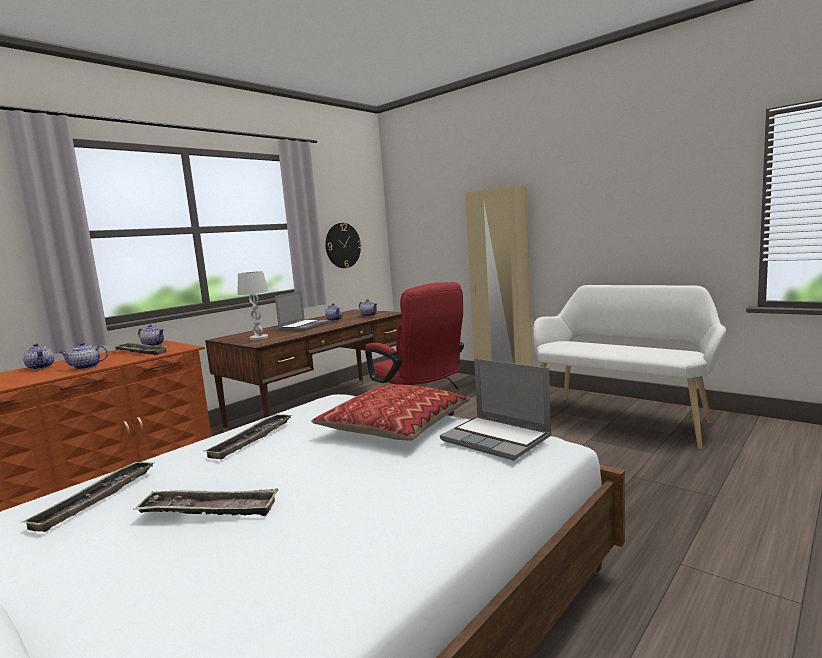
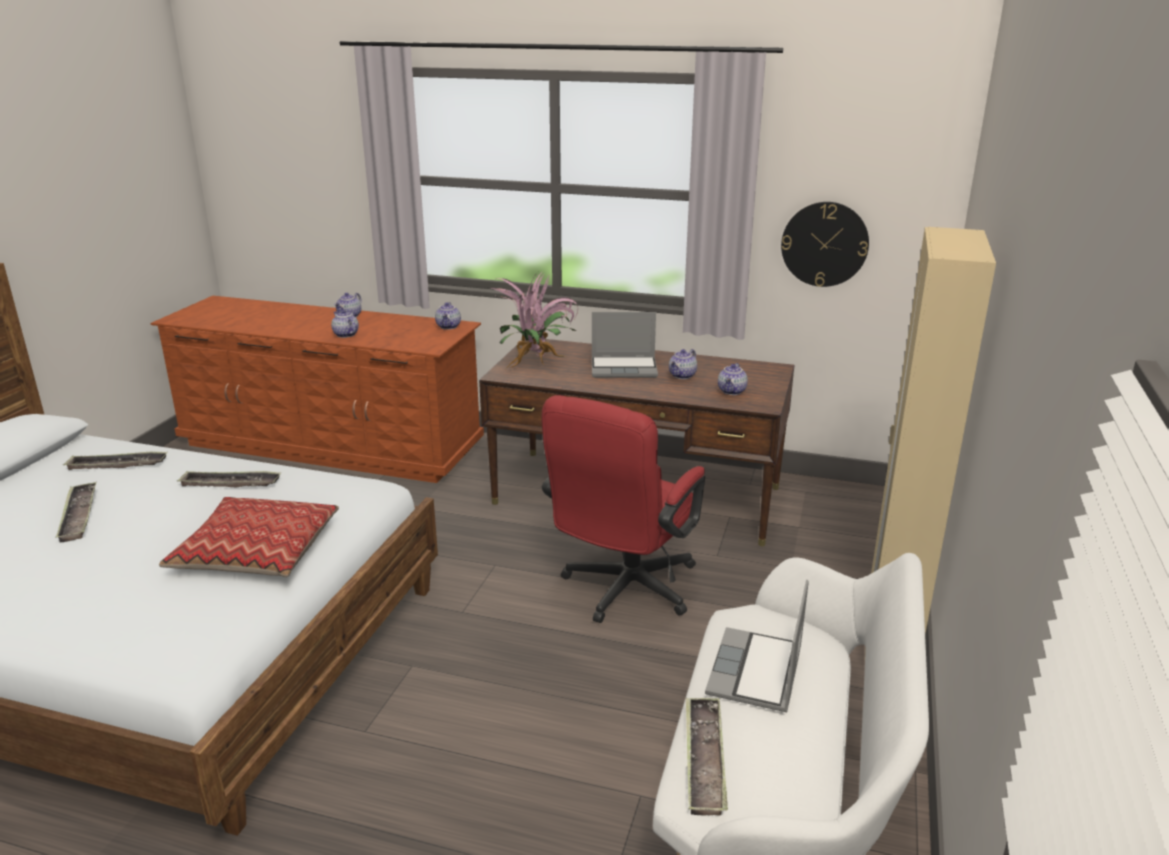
camera: 65 degrees right, 15 degrees up
(141, 352) = (412, 333): tray -> tray (704, 760)
(259, 338) = (537, 364): white table lamp -> potted plant
(497, 439) = (190, 623): laptop -> laptop (756, 673)

